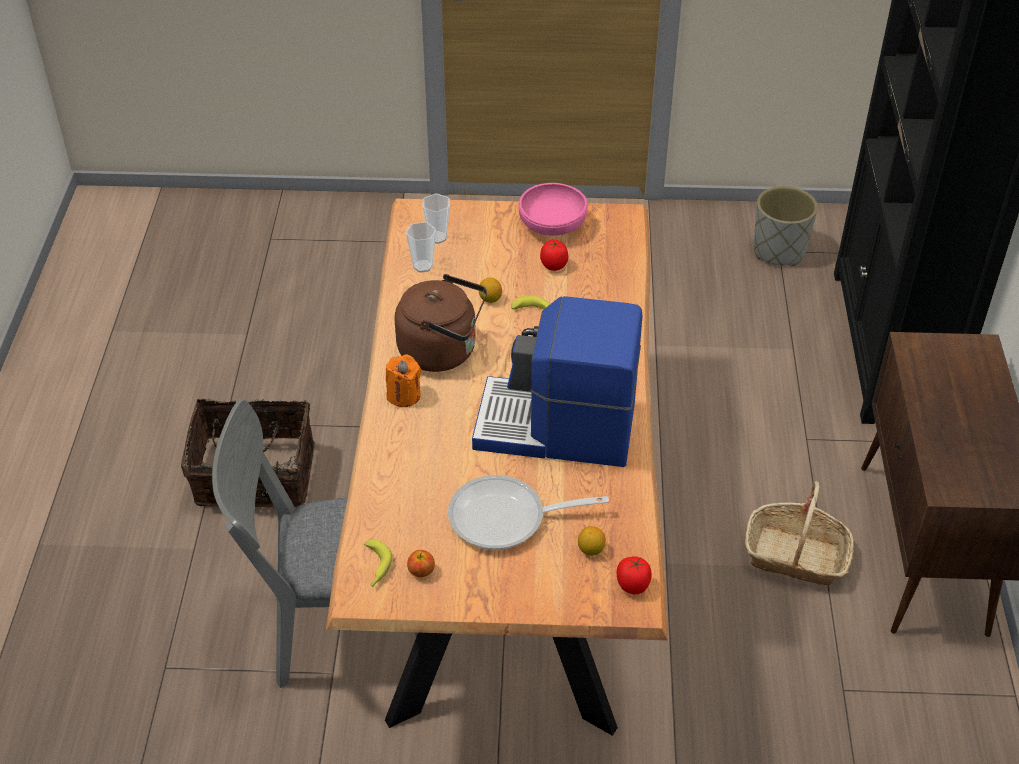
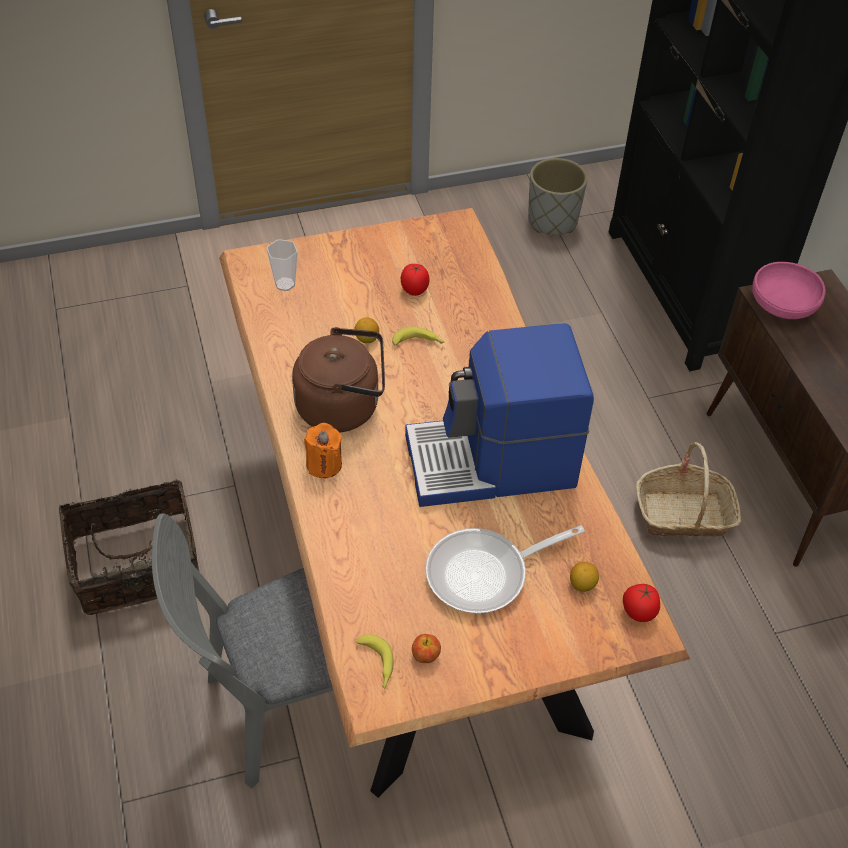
camera: 20 degrees left, 5 degrees up
(422, 266) = (283, 318): cup -> none
(552, 225) = (394, 247): pink bowl -> pink bowl (782, 306)

